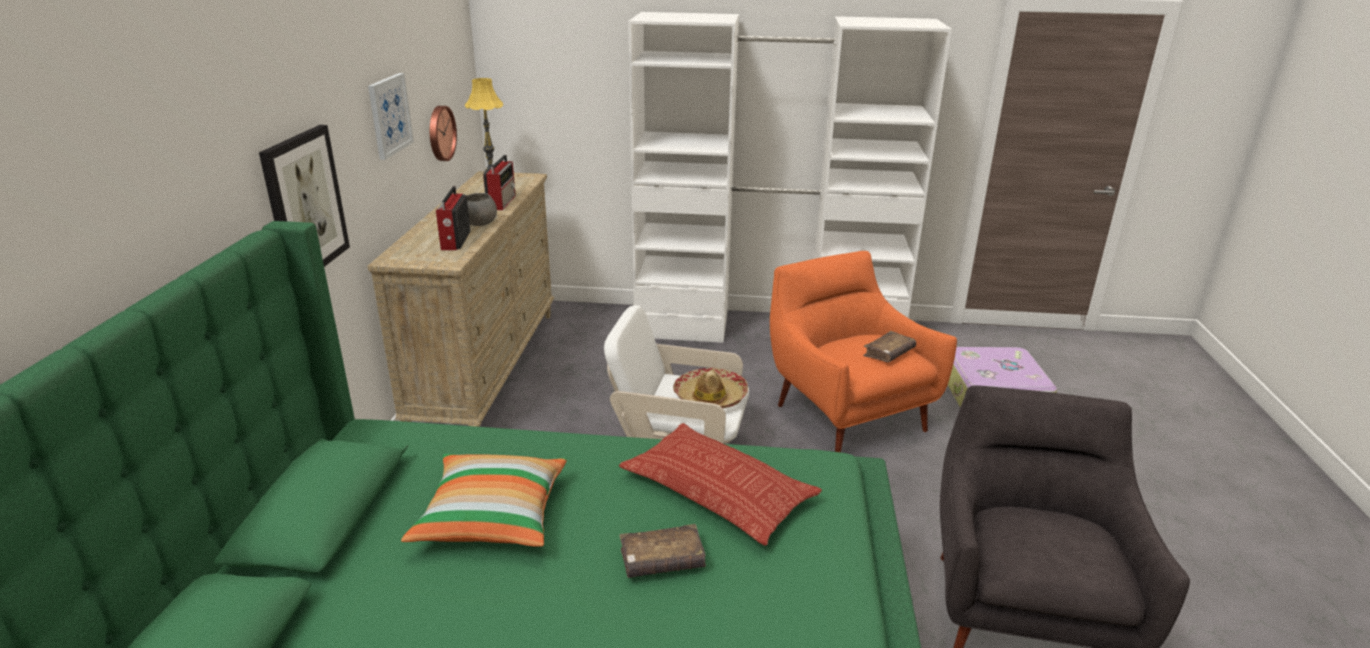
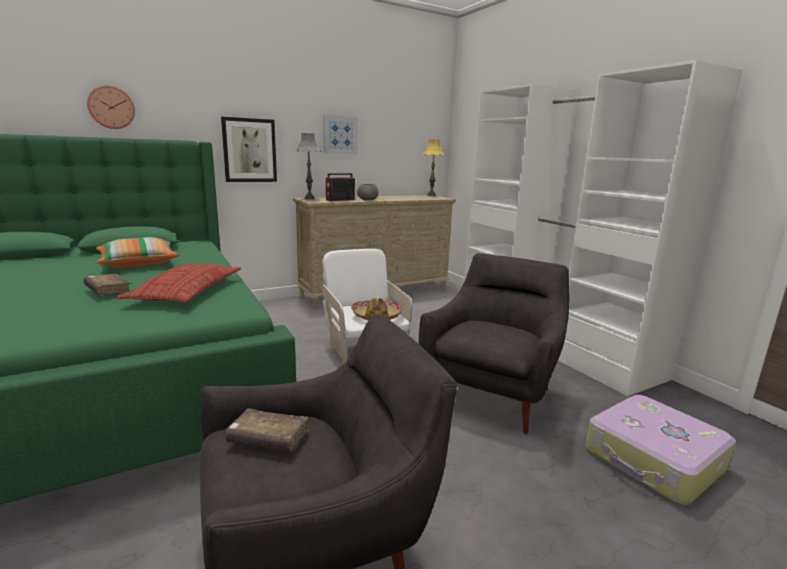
camera: 55 degrees right, 10 degrees down
(405, 257) = (309, 199): none -> grey table lamp
(440, 133) = (393, 160): wall clock -> wall clock (111, 107)
(502, 202) = (401, 199): radio -> none
(846, 414) = (492, 393): orange armchair -> grey armchair
(889, 353) = (502, 338): brown book -> brown book (268, 439)

